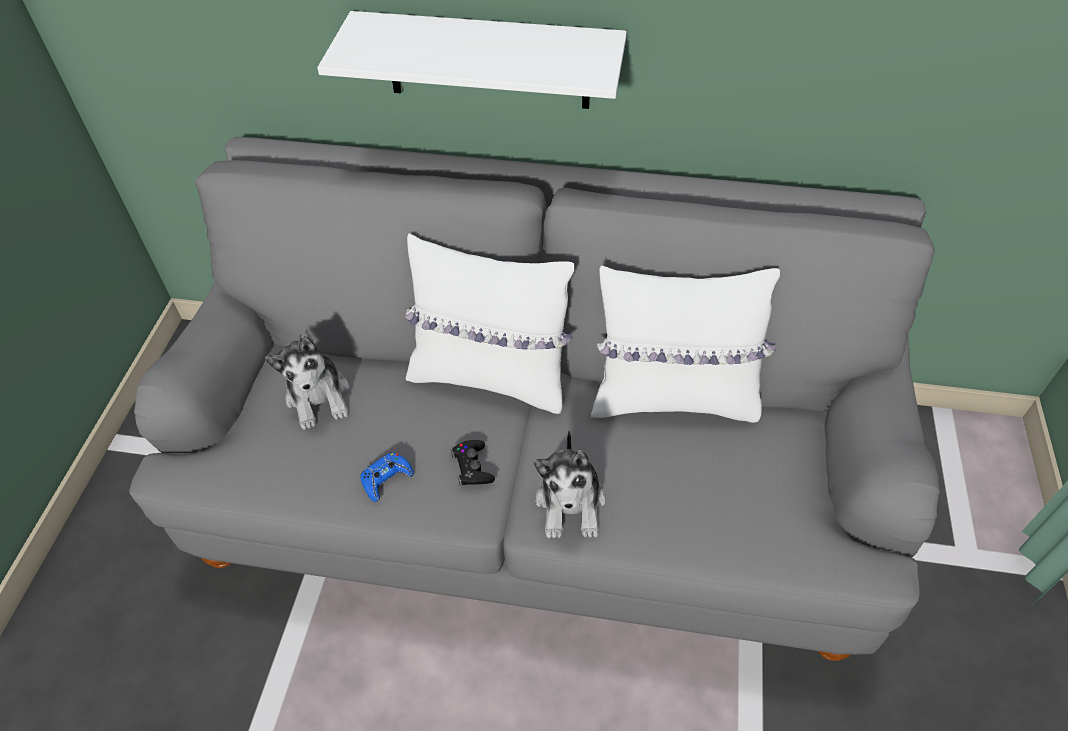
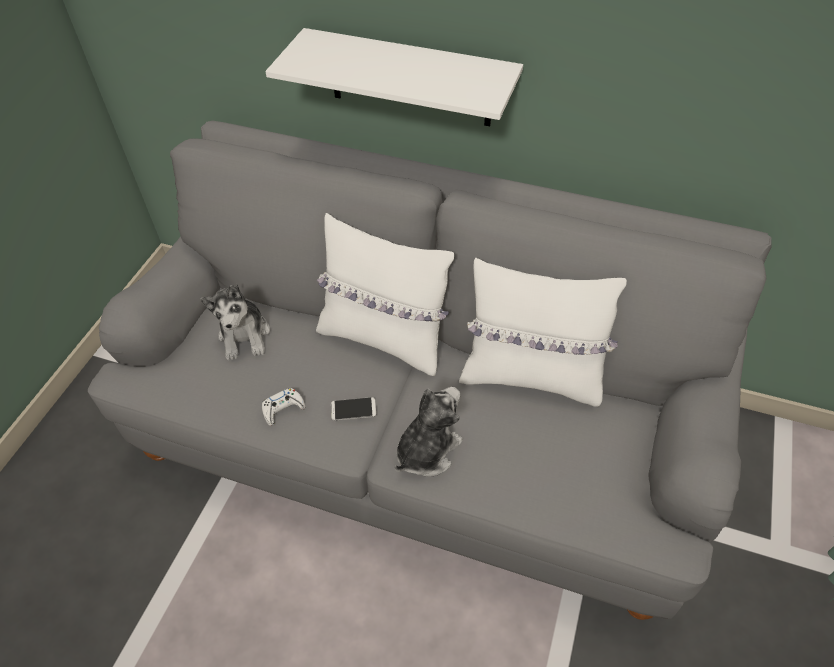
camera: 10 degrees right, 0 degrees up
(386, 479) = (283, 409): blue game controller -> white game controller
(472, 467) = (353, 409): black game controller -> phone
(571, 503) = (427, 450): plush toy -> plush toy turned 150 degrees counterclockwise

